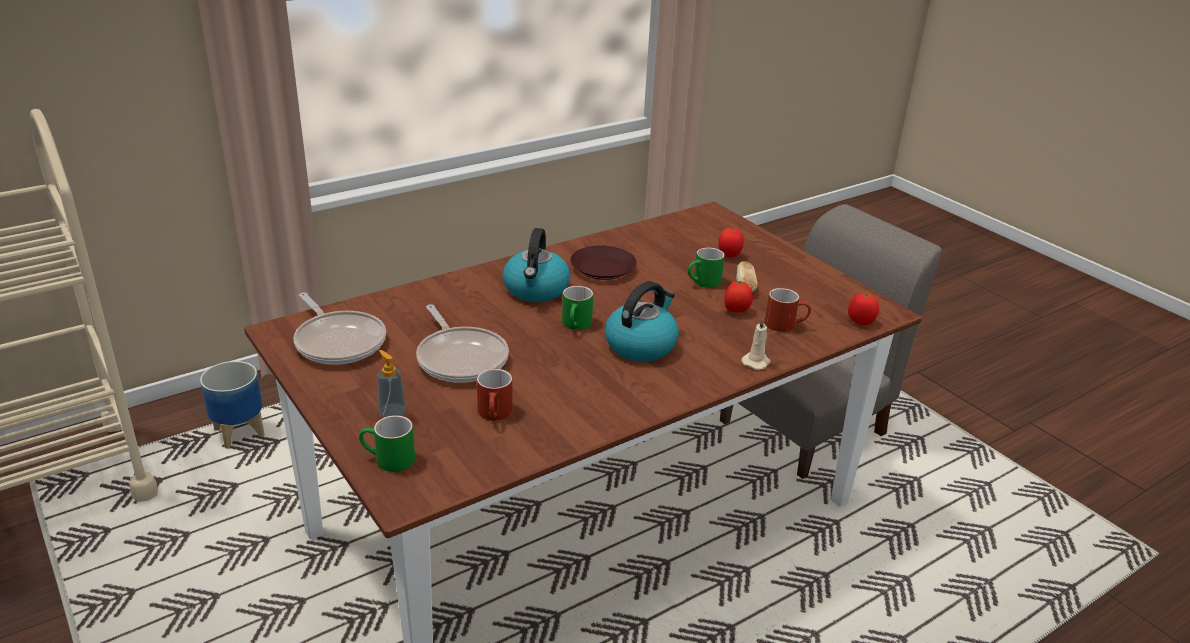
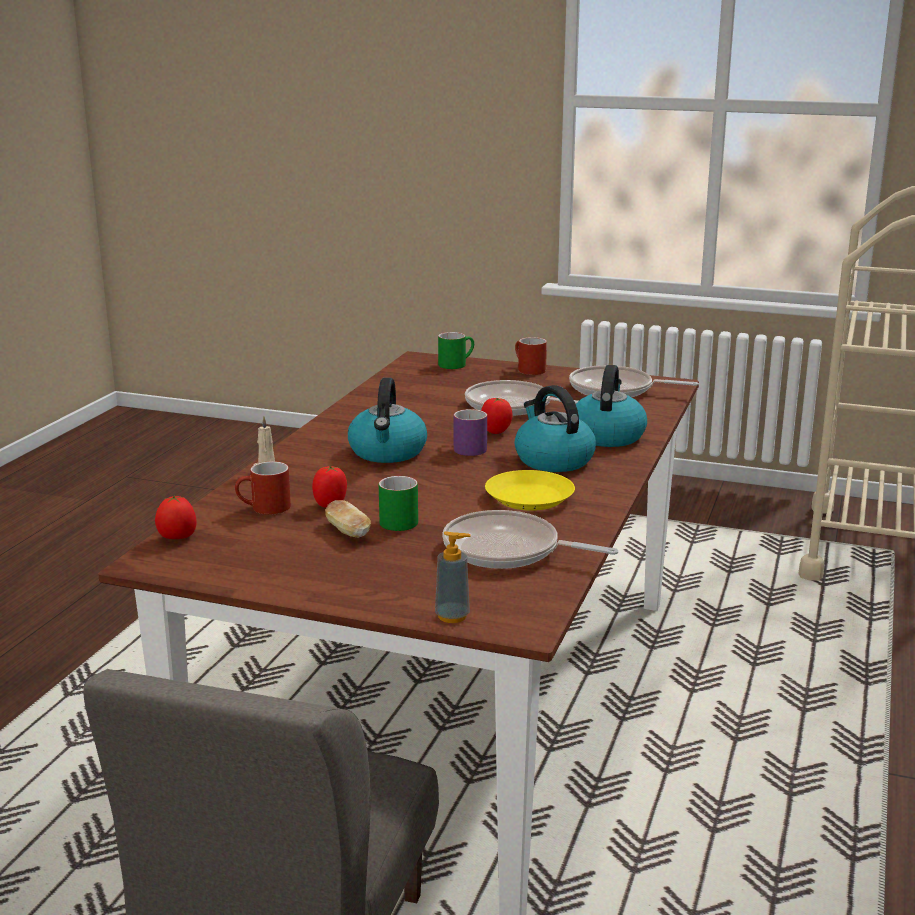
camera: 145 degrees right, 10 degrees down
(239, 433) = (857, 634): planter -> none
(392, 415) = (495, 376): soap dispenser -> soap dispenser (452, 616)
(458, 295) = (607, 436): none -> kettle
(495, 415) = (430, 392): red mug -> red mug (527, 369)
(576, 325) = (466, 448): green mug -> purple mug
(602, 268) = (530, 497): brown plate -> yellow plate
(668, 243) = (508, 551): none -> frying pan
(729, 255) = (411, 562): tomato -> tomato (496, 432)

